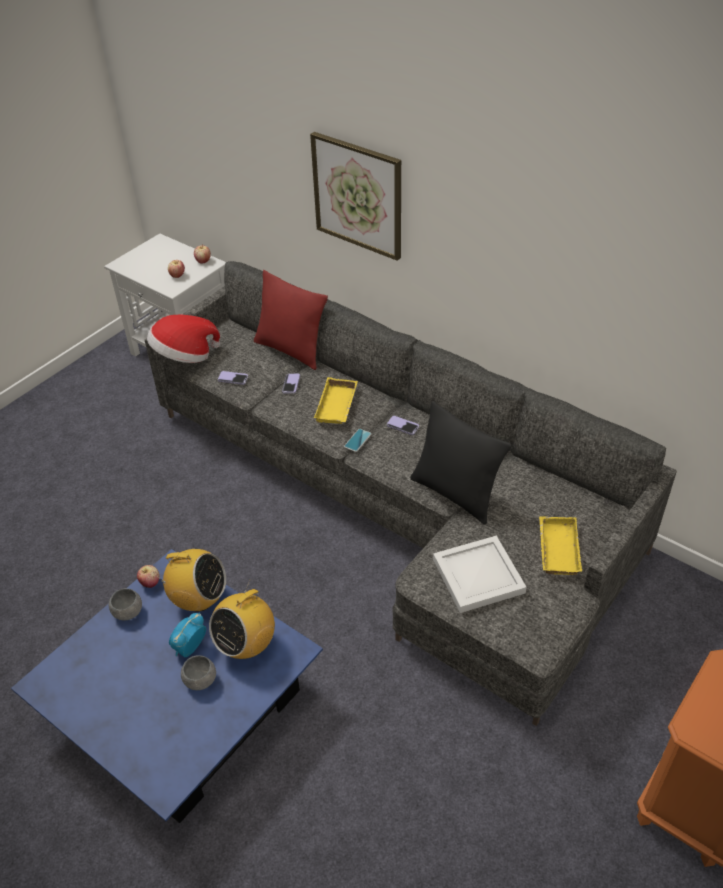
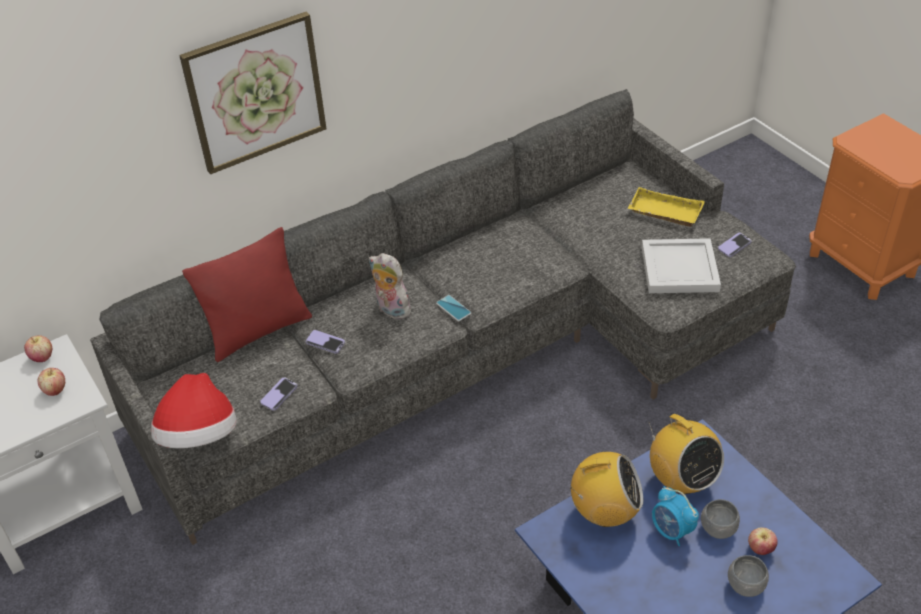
camera: 70 degrees left, 0 degrees up
(128, 612) = (600, 586): grey bowl -> grey bowl (745, 585)
(150, 583) = (562, 557): apple -> apple (760, 549)
(199, 599) = (605, 512): radio -> radio turned 60 degrees clockwise
(338, 406) = (391, 310): yellow tray -> plush toy
(403, 426) = (453, 267): phone -> phone (734, 246)
(455, 494) = (566, 257): black pillow -> none

